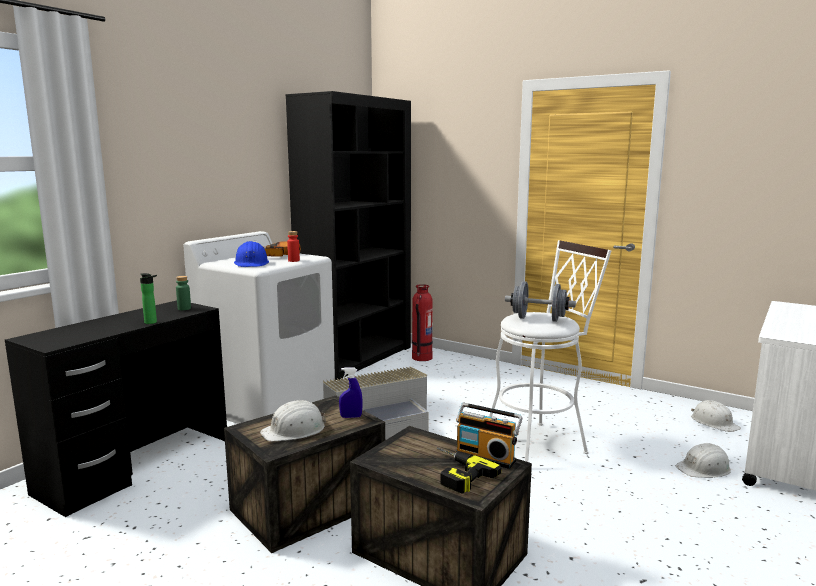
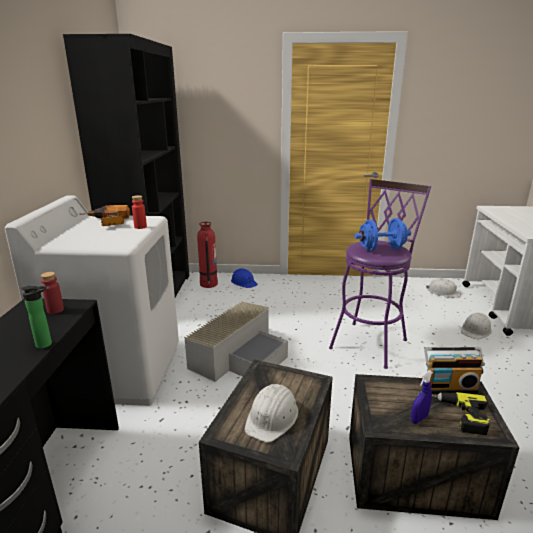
camera: 30 degrees left, 10 degrees up
(184, 308) = (55, 310): green bottle -> red bottle
(251, 264) = (102, 239): blue hard hat -> blue hard hat (243, 282)
(351, 417) = (299, 381): blue spray bottle -> blue spray bottle (419, 419)
(538, 319) = (381, 249): grey dumbbell -> blue dumbbell
(541, 443) = (371, 341): white stool -> purple stool

